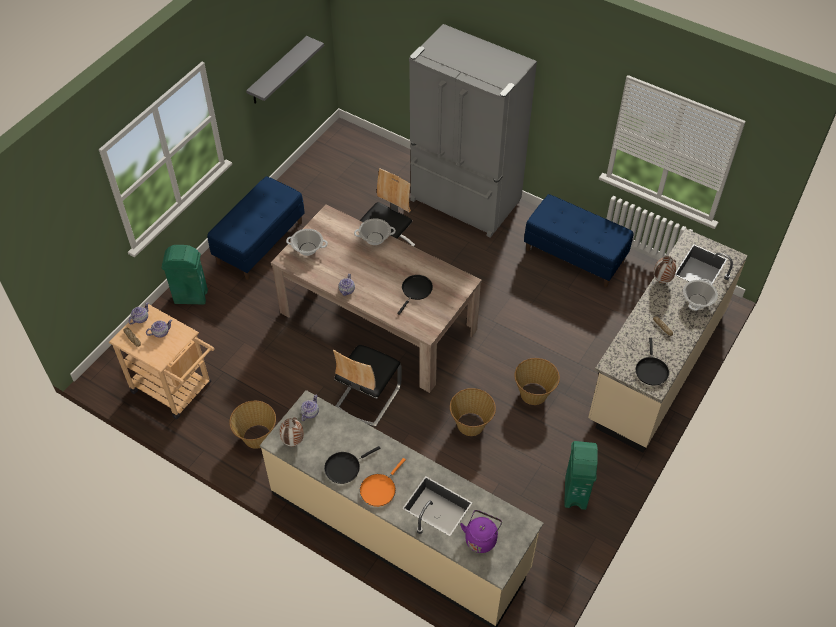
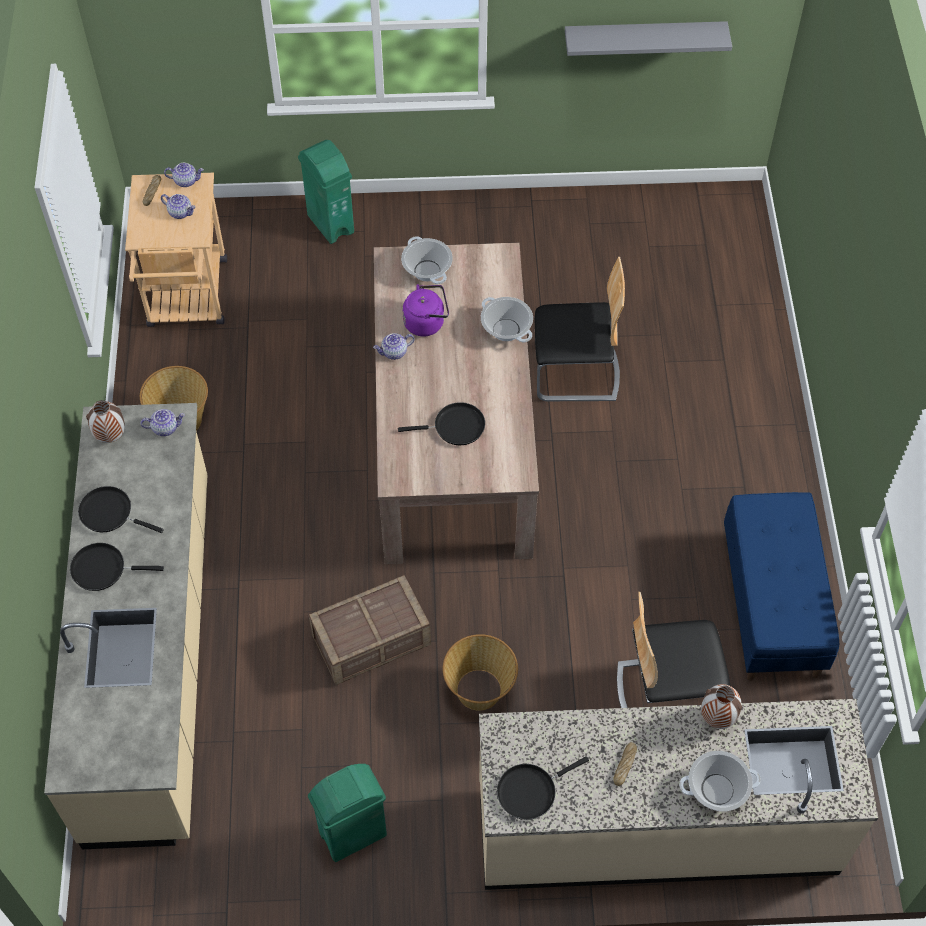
camera: 55 degrees right, 5 degrees up
(260, 242) = (472, 235): blue bench -> none
(367, 397) = (324, 498): chair -> chair (667, 692)
(379, 489) = (103, 569): orange frying pan -> black frying pan
(464, 202) = (745, 411): grey fridge -> none
(471, 424) = (371, 642): basket -> crate
(481, 538) = (103, 725): purple kettle -> purple kettle (426, 322)

